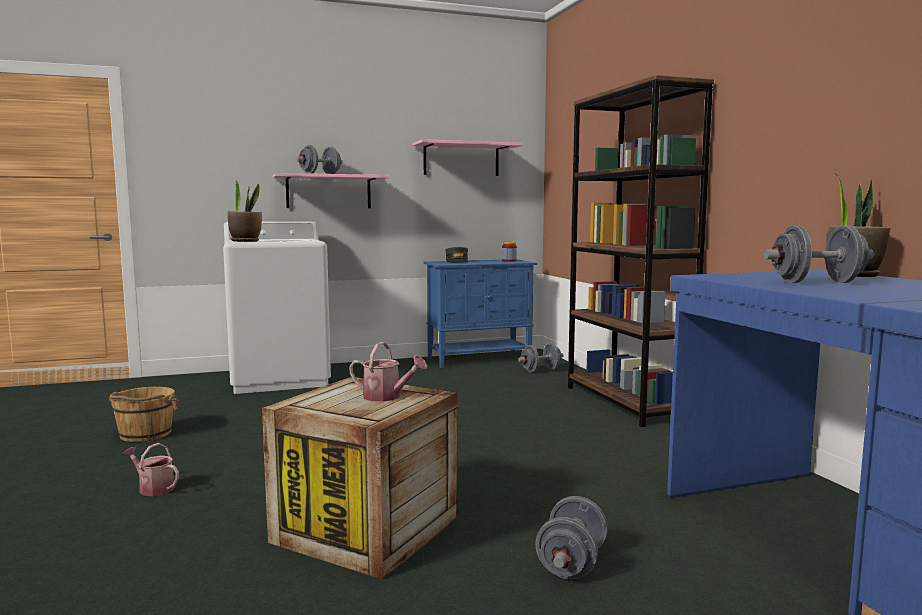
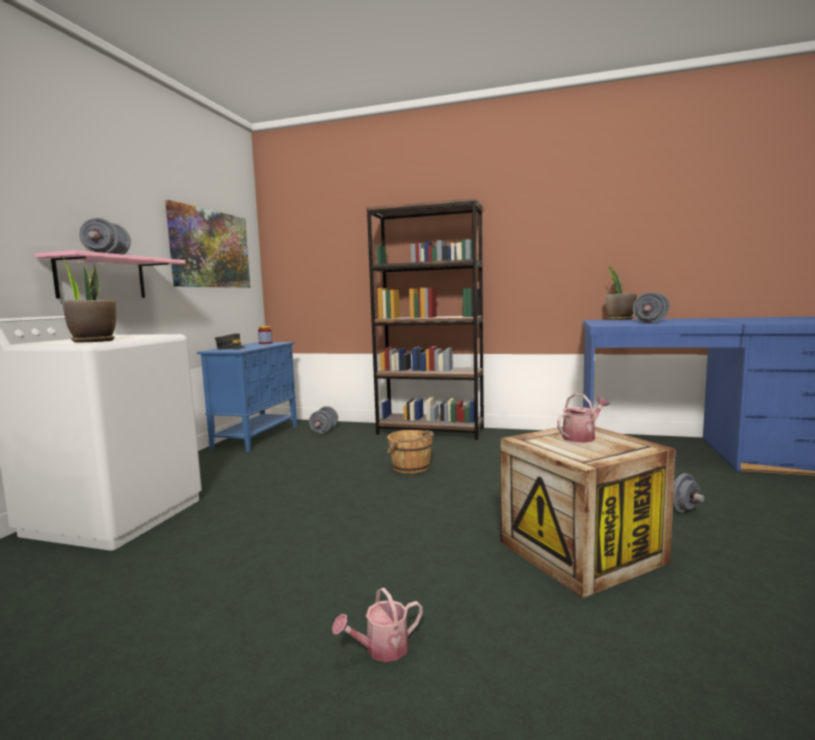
camera: 55 degrees left, 0 degrees up
(145, 434) = (161, 636): brown bucket -> brown bucket (411, 467)
(461, 160) = (210, 249): pink shelf -> picture

